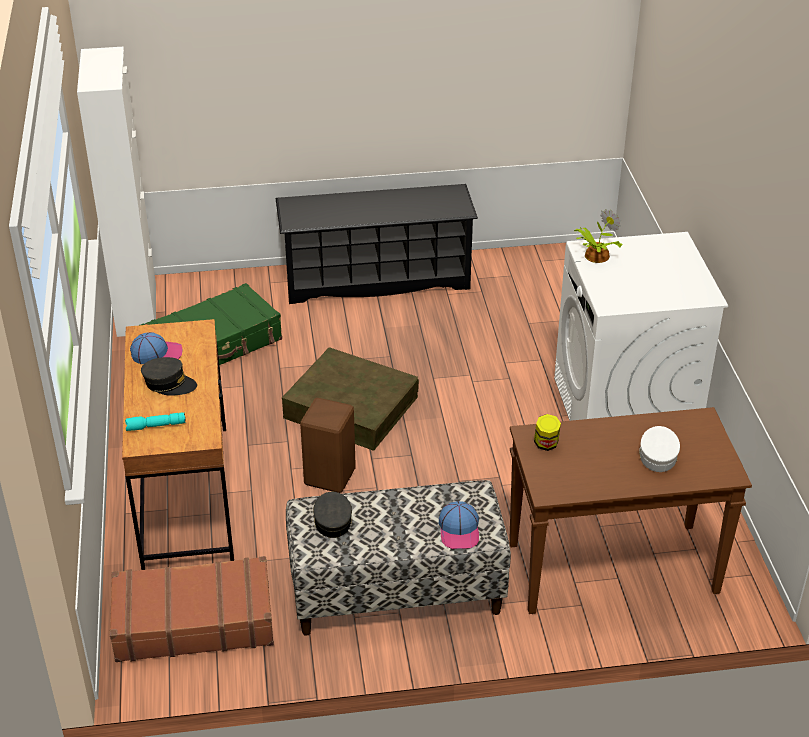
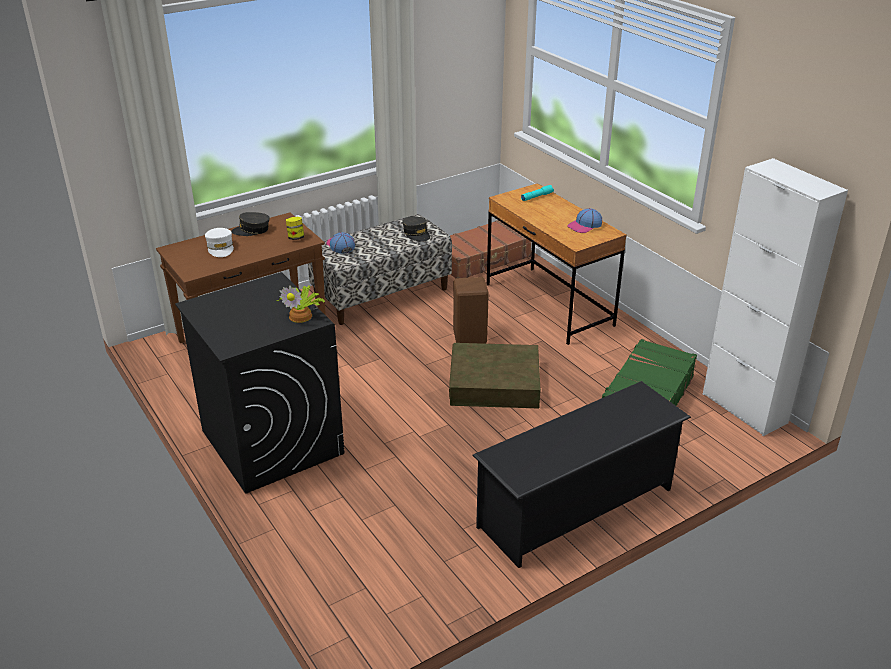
camera: 155 degrees right, 5 degrees down
(169, 384) = (556, 214): grey cap -> grey cap (251, 230)
(625, 413) = (271, 441): white washing machine -> black washing machine

